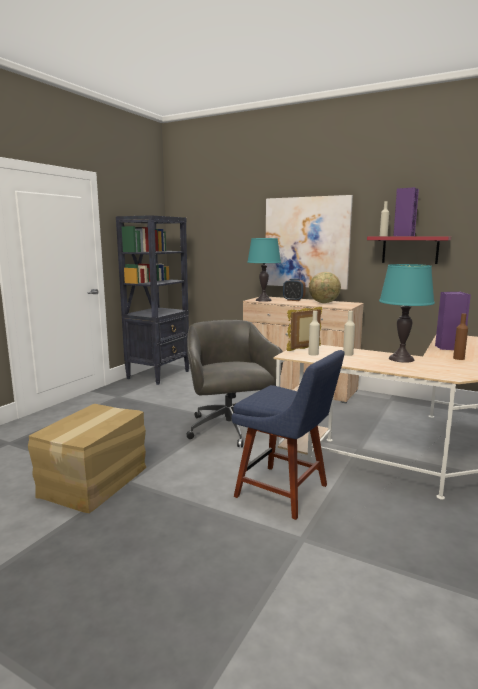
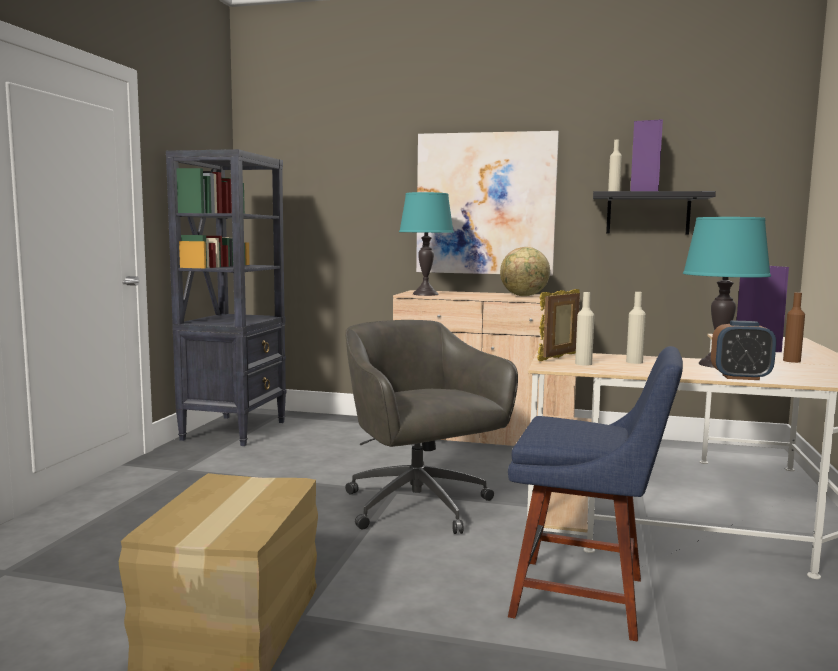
camera: 15 degrees left, 5 degrees down
(293, 300) = (472, 294): alarm clock -> alarm clock (740, 377)
(410, 250) = (648, 214): red shelf -> black shelf

